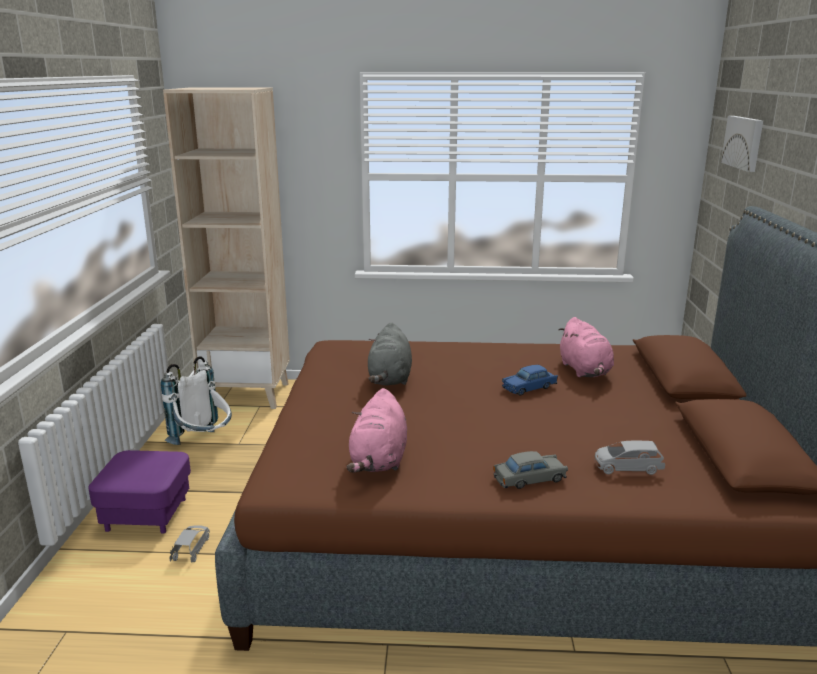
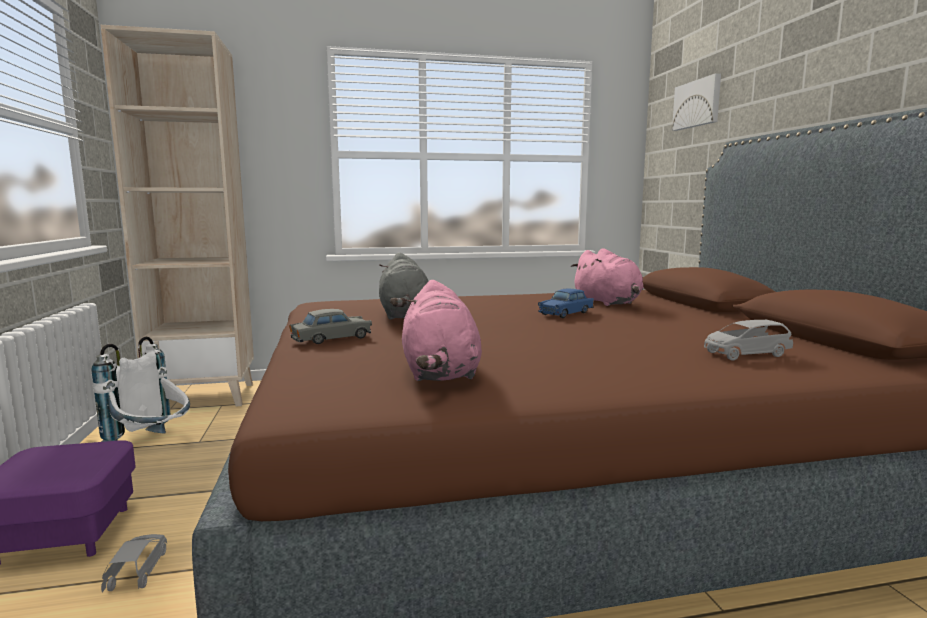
camera: 15 degrees left, 10 degrees down
(529, 479) = (650, 371): grey toy car -> grey toy car (331, 338)

